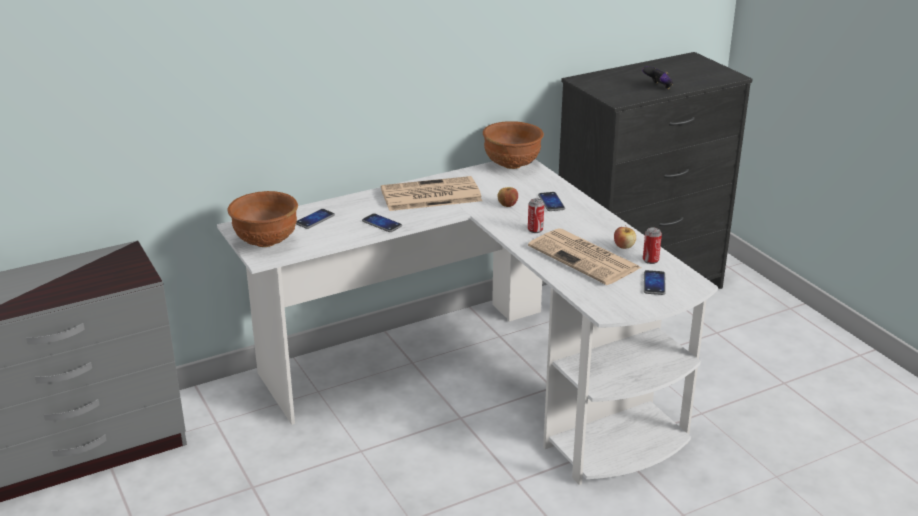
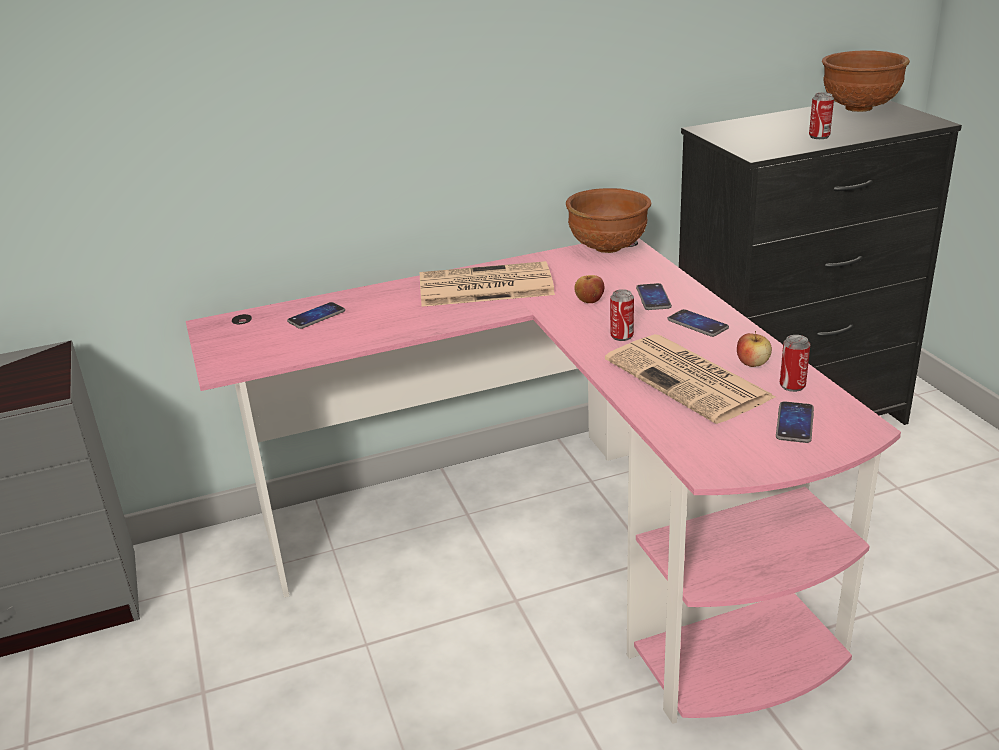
camera: 10 degrees right, 0 degrees up
(266, 241) = (237, 345): brown bowl -> brown bowl (858, 108)
(382, 224) = (405, 324): phone -> phone (697, 324)
(482, 380) = (557, 544): white desk -> pink desk
(658, 87) = (819, 136): game controller -> can

